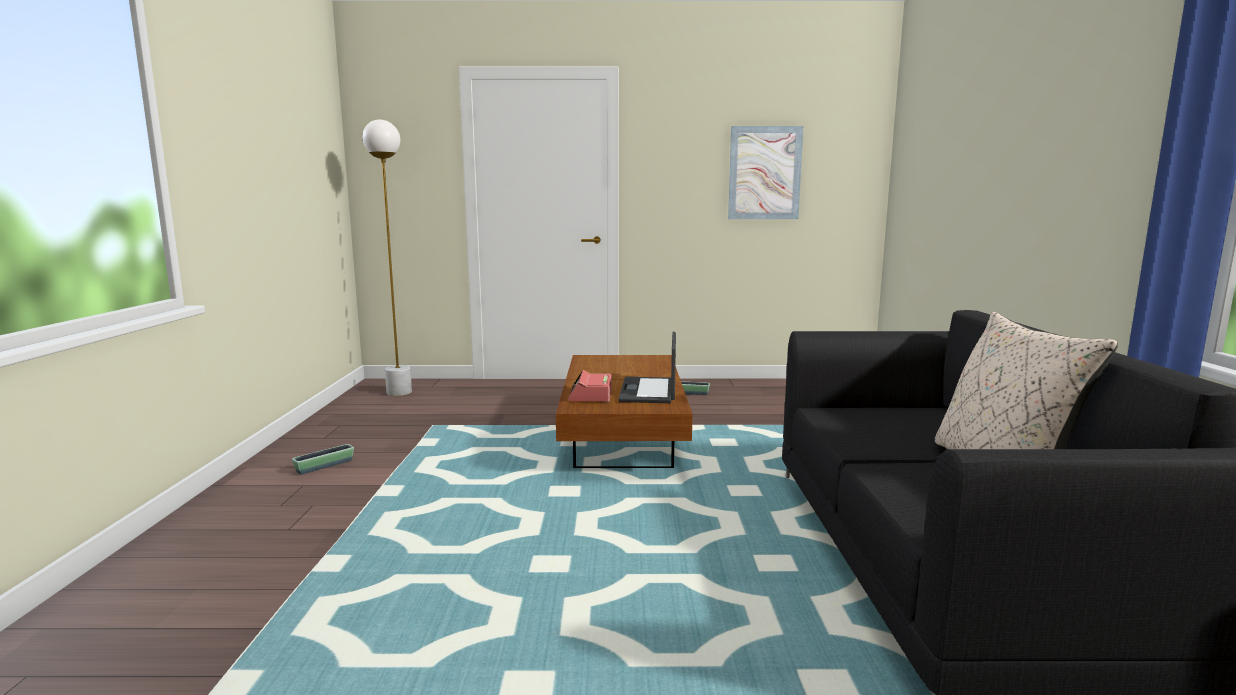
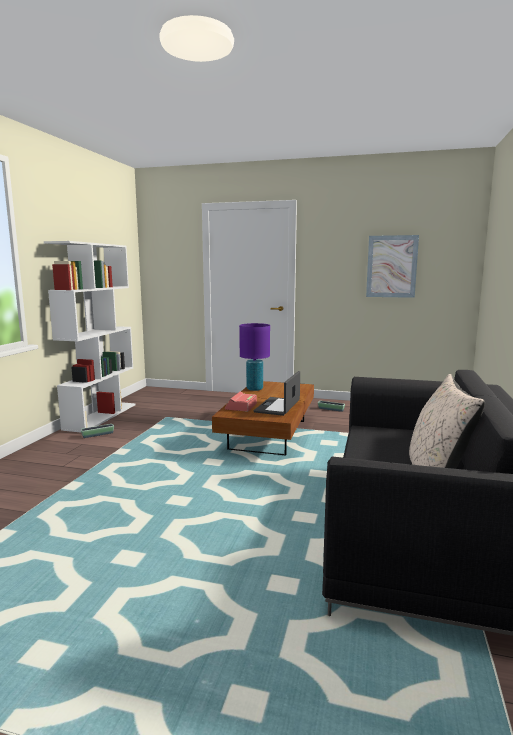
camera: 15 degrees right, 0 degrees up
(311, 434) = (101, 416): none -> white bookcase
(399, 392) = (159, 396): white floor lamp -> none
(587, 367) = (254, 389): none -> purple table lamp

